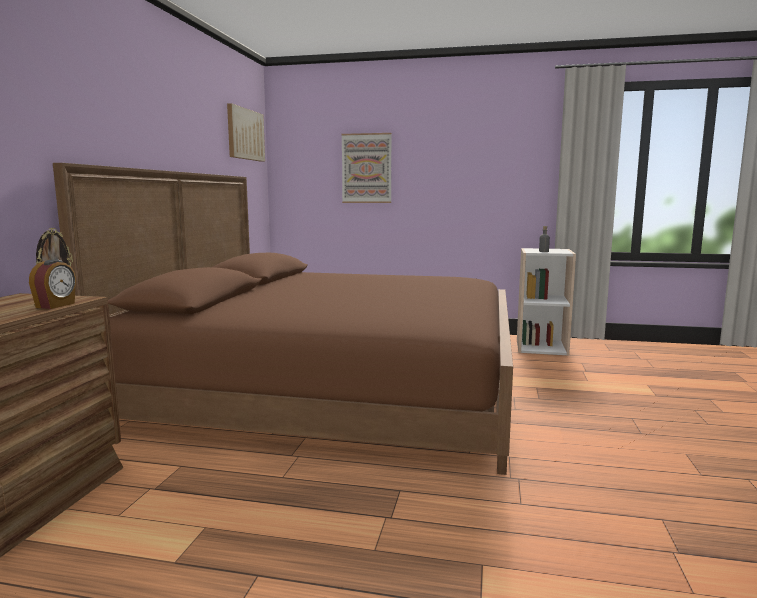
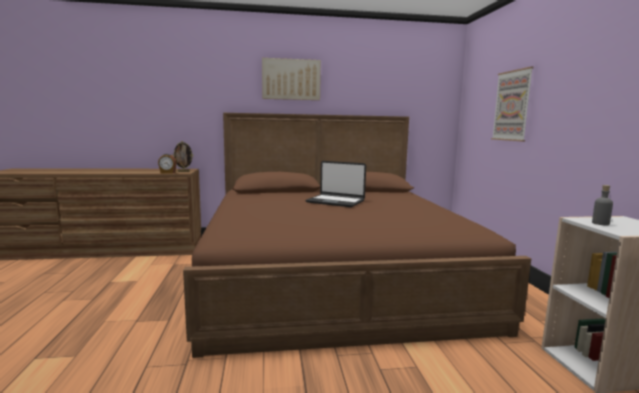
camera: 70 degrees right, 0 degrees up
(245, 134) = (422, 84): picture -> picture (291, 79)
(330, 288) = (335, 201): none -> laptop

